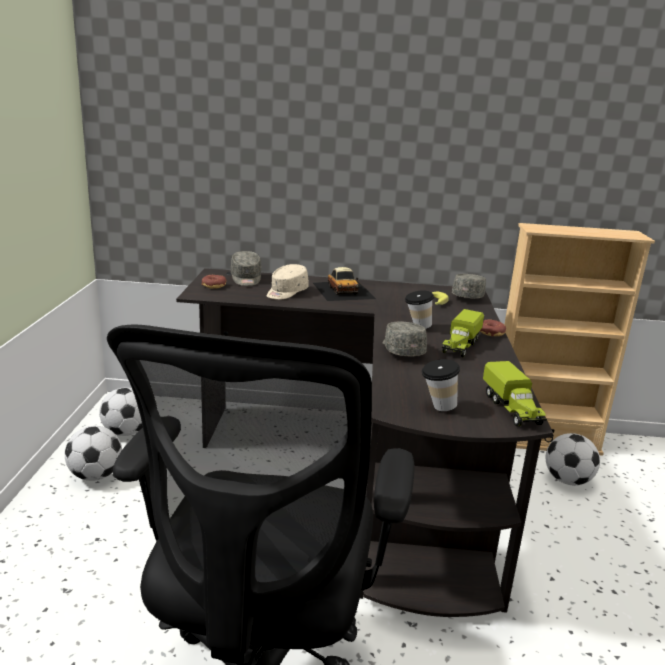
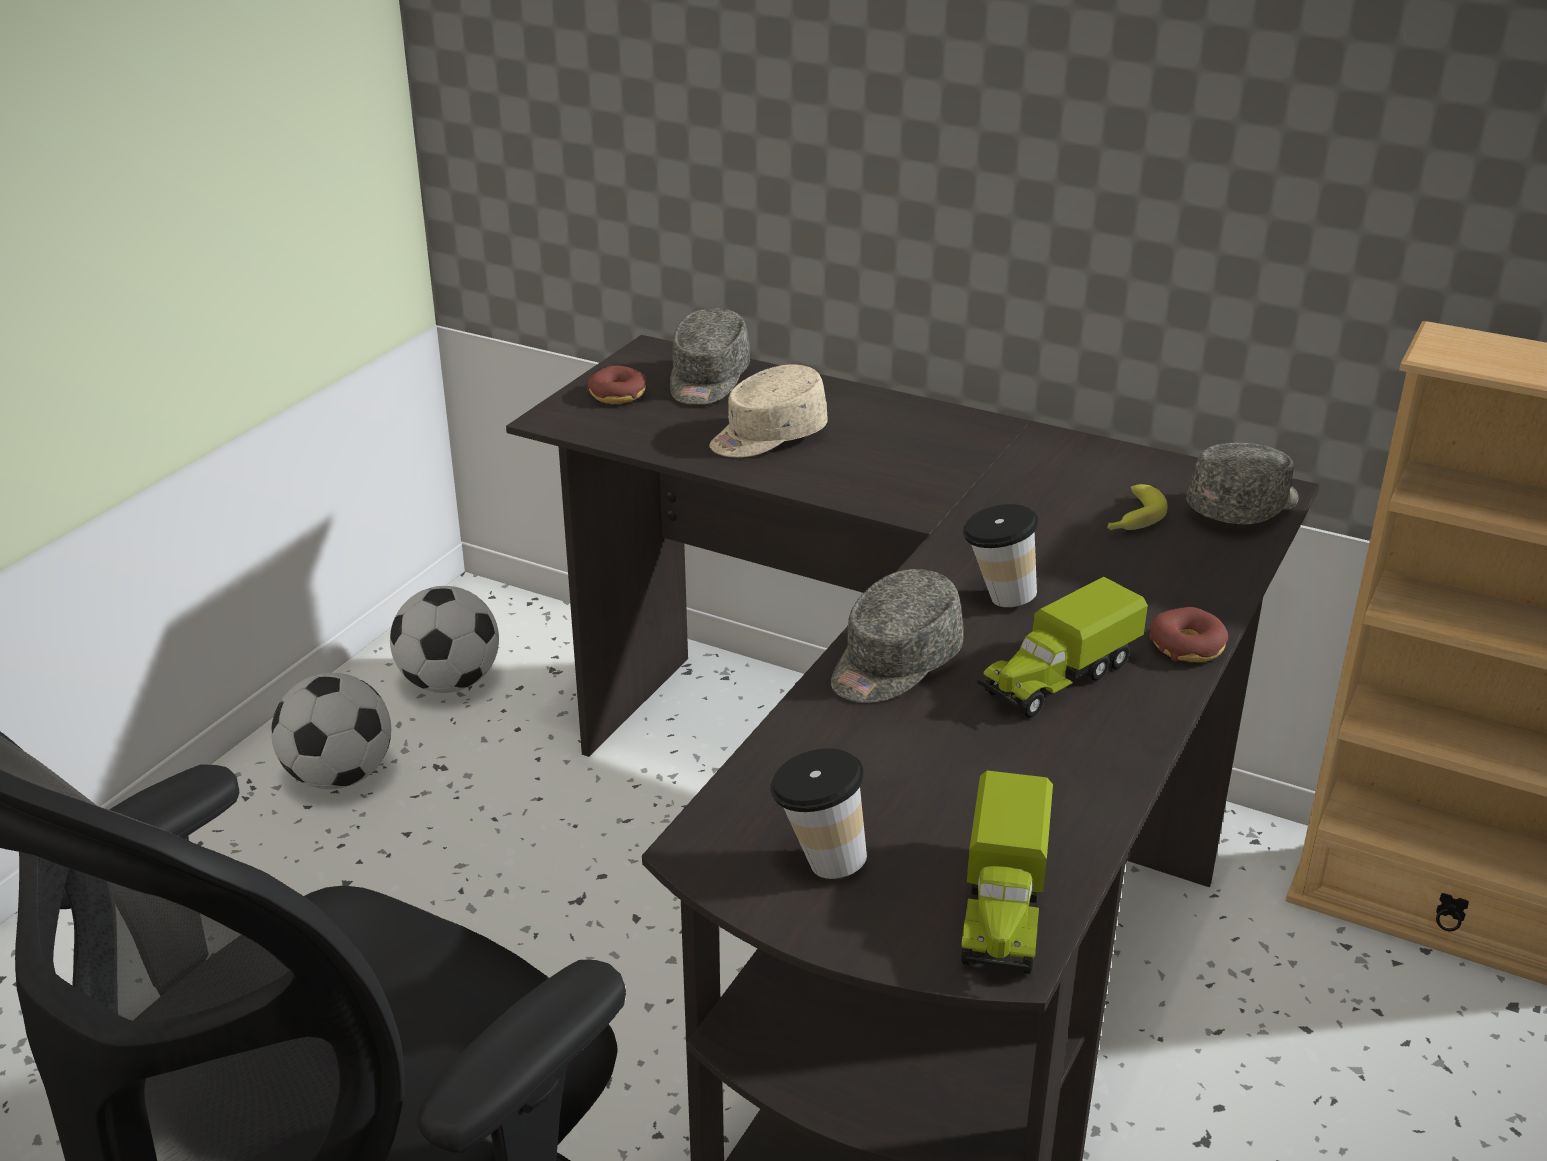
camera: 25 degrees right, 10 degrees up
(343, 290) = (916, 445): toy car -> none
(402, 349) = (893, 664): grey cap -> grey cap turned 150 degrees counterclockwise
(567, 480) = (1437, 1053): football -> none

